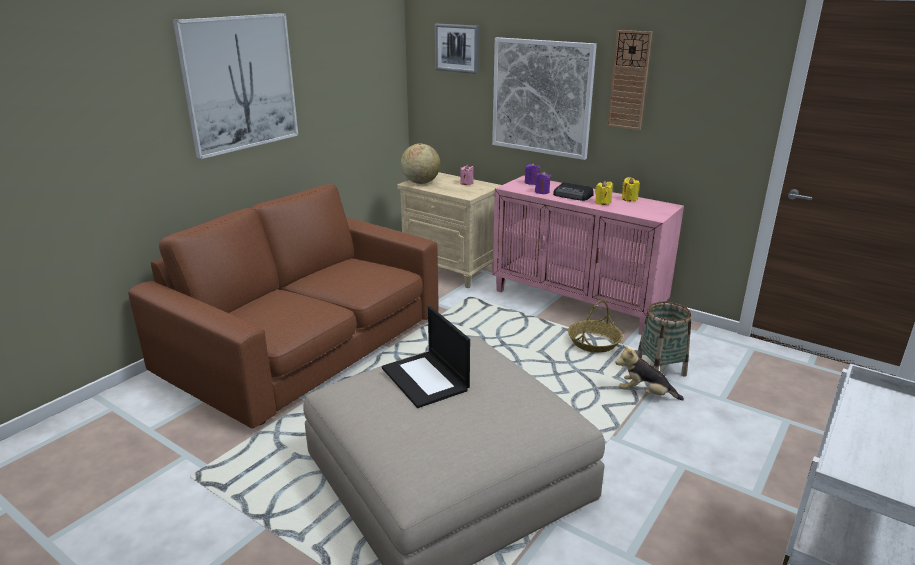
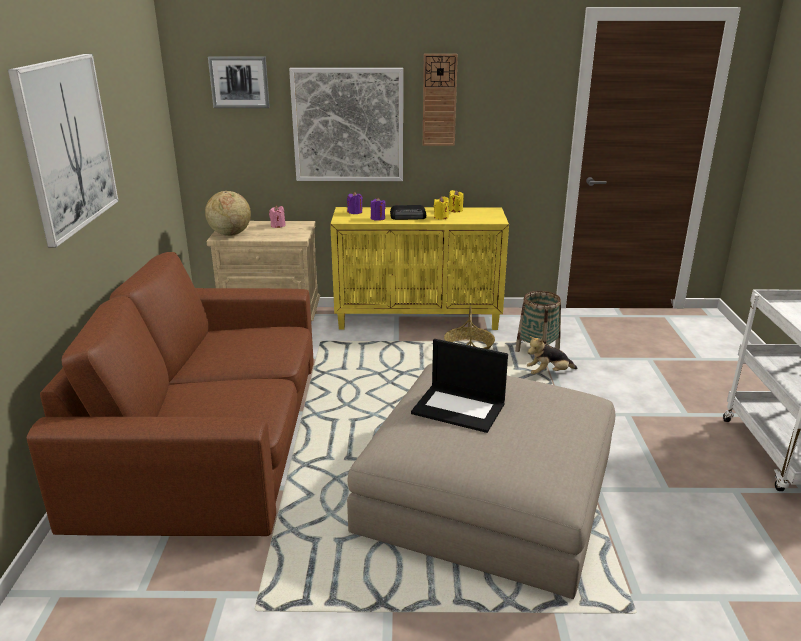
camera: 35 degrees left, 0 degrees up
(578, 302) = (419, 319): pink cabinet -> yellow cabinet

